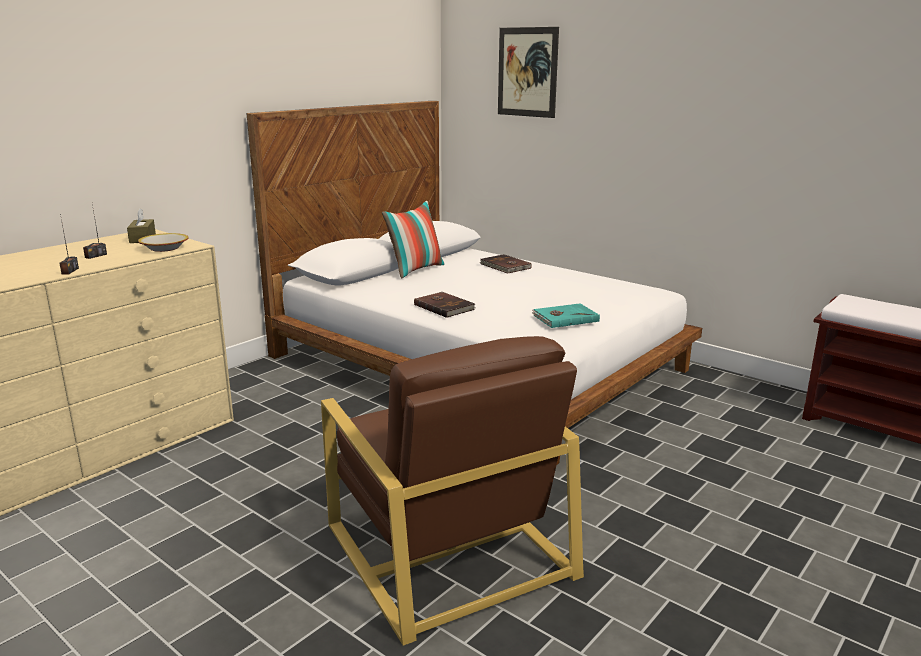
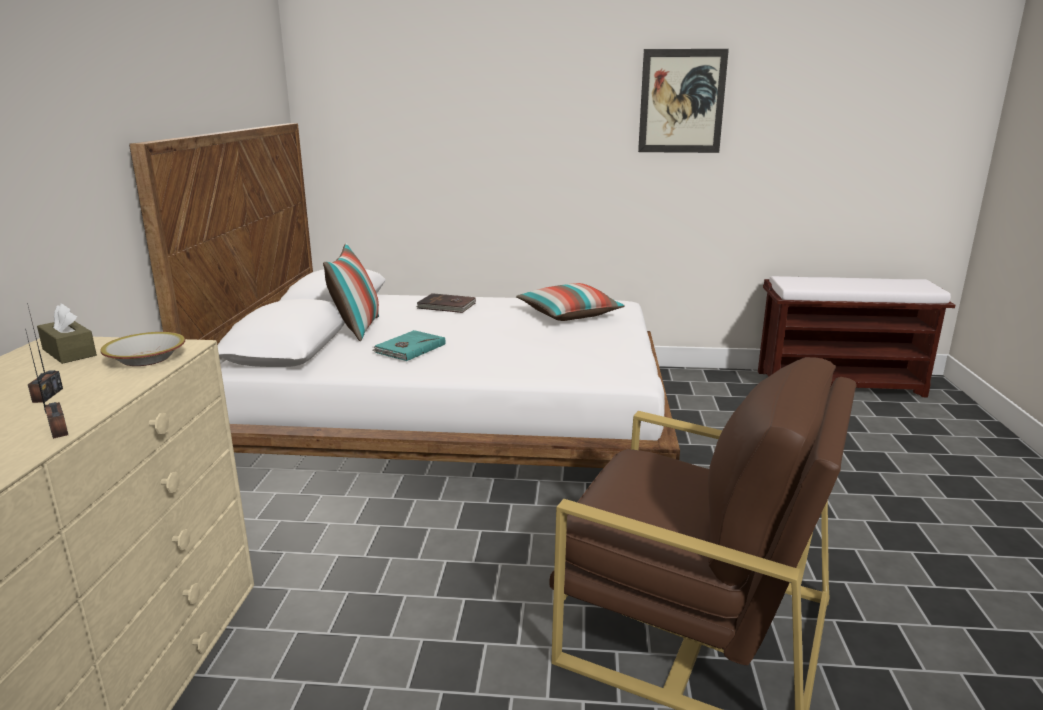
camera: 35 degrees left, 0 degrees up
(444, 307) = (464, 361): brown book -> none
(527, 72) = (415, 85): picture -> picture (682, 101)
(564, 318) = (600, 345): turquoise book -> turquoise book (409, 348)
(591, 292) = (569, 315): none -> pillow

